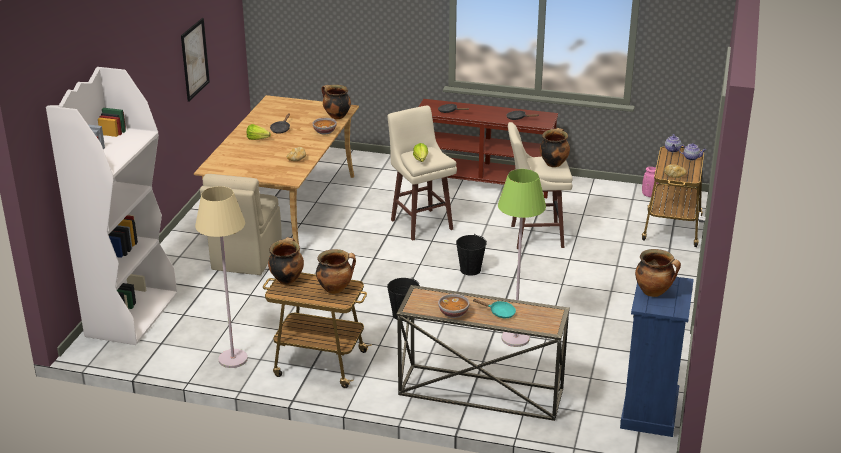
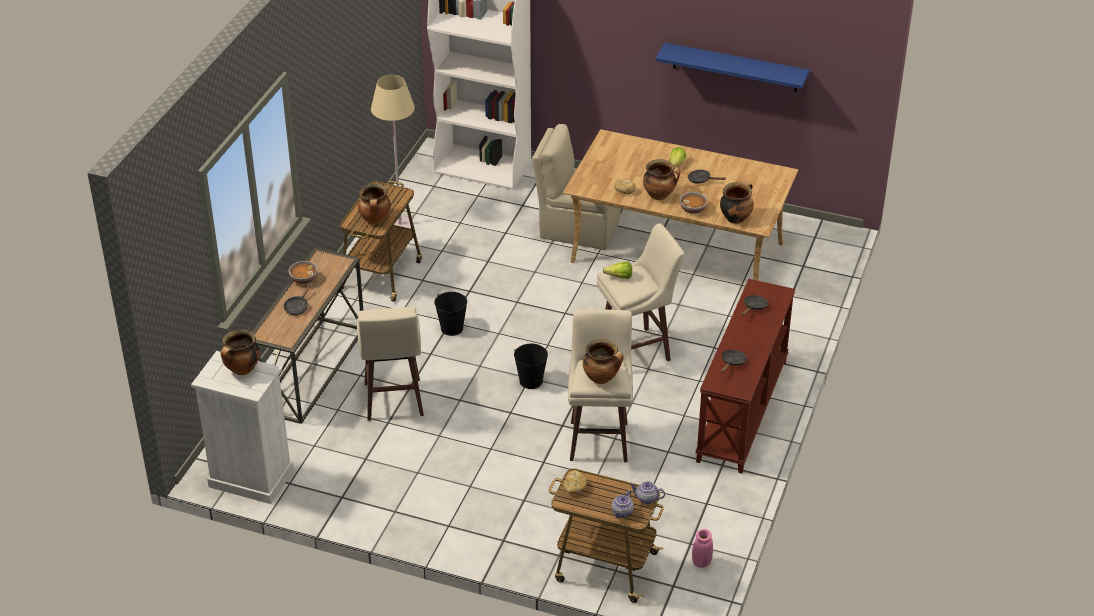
camera: 95 degrees right, 10 degrees up
(194, 59) = (735, 67): picture -> blue shelf
(286, 279) = (398, 192): cooking pot -> cooking pot (660, 195)
(499, 312) = (297, 307): turquoise frying pan -> black frying pan
(515, 338) = (393, 401): green floor lamp -> beige stool
(649, 411) = (250, 478): blue dresser -> white dresser

